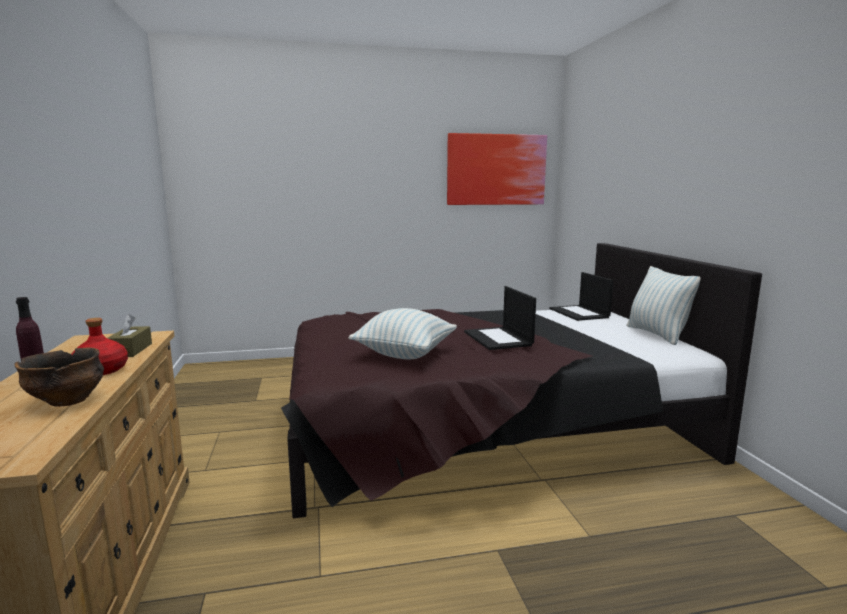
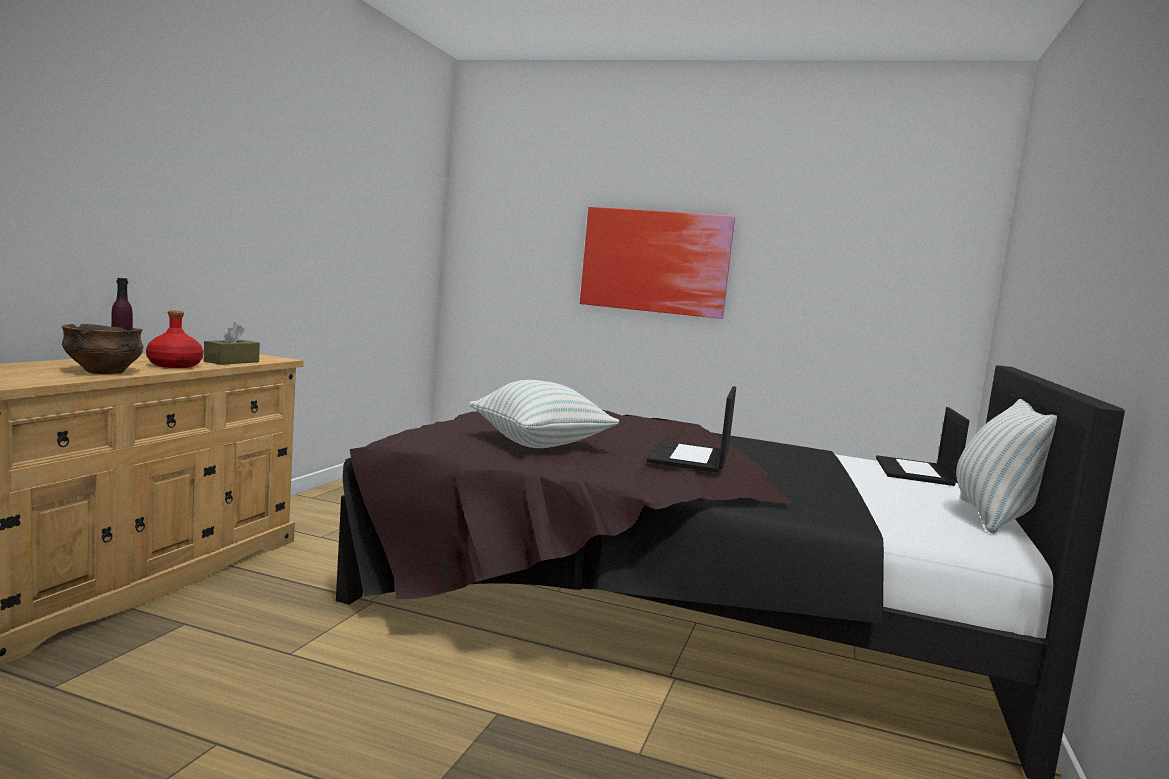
camera: 30 degrees right, 5 degrees down
(496, 170) = (884, 241): picture -> picture (655, 262)

